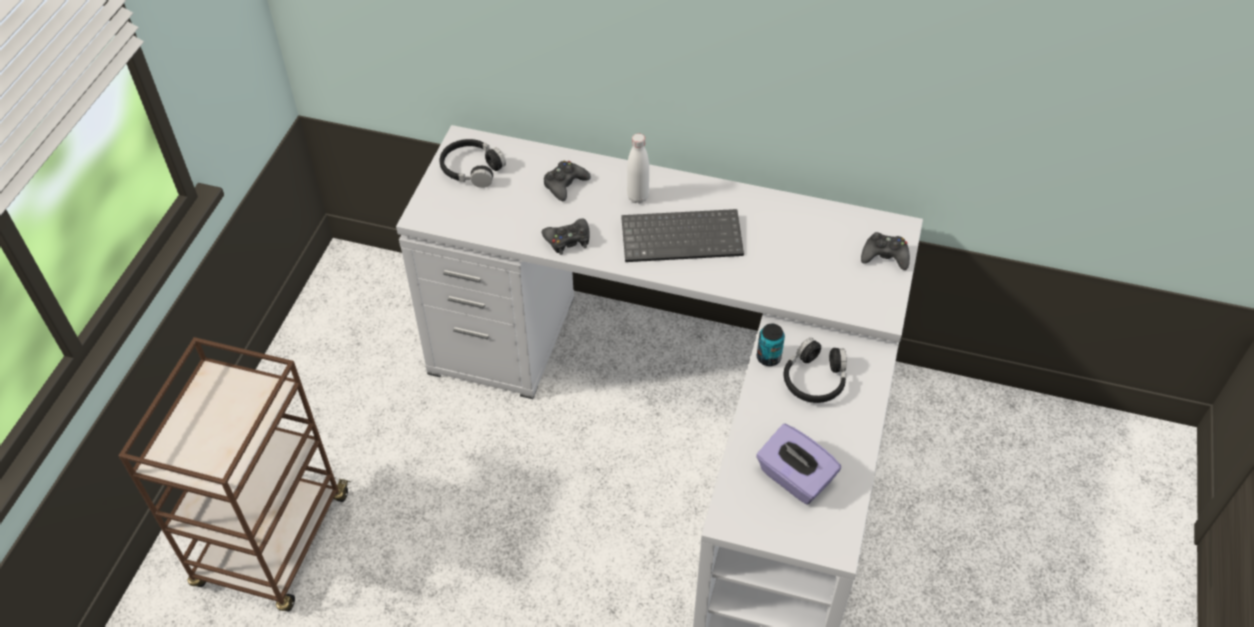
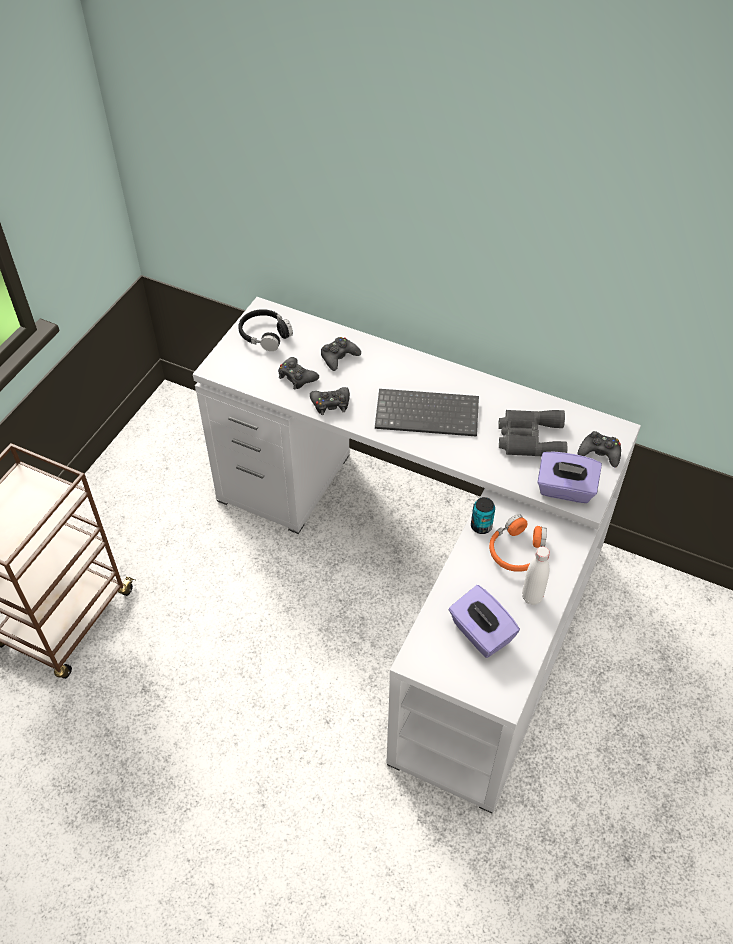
camera: 10 degrees right, 0 degrees up
(521, 214) = (297, 377): none -> black game controller
(637, 197) = (397, 375): white bottle -> white bottle (532, 597)
(803, 250) = (529, 438): none -> grey binoculars
(814, 379) = (517, 551): black headphones -> orange headphones
(855, 303) = (565, 490): none -> purple tissue box

